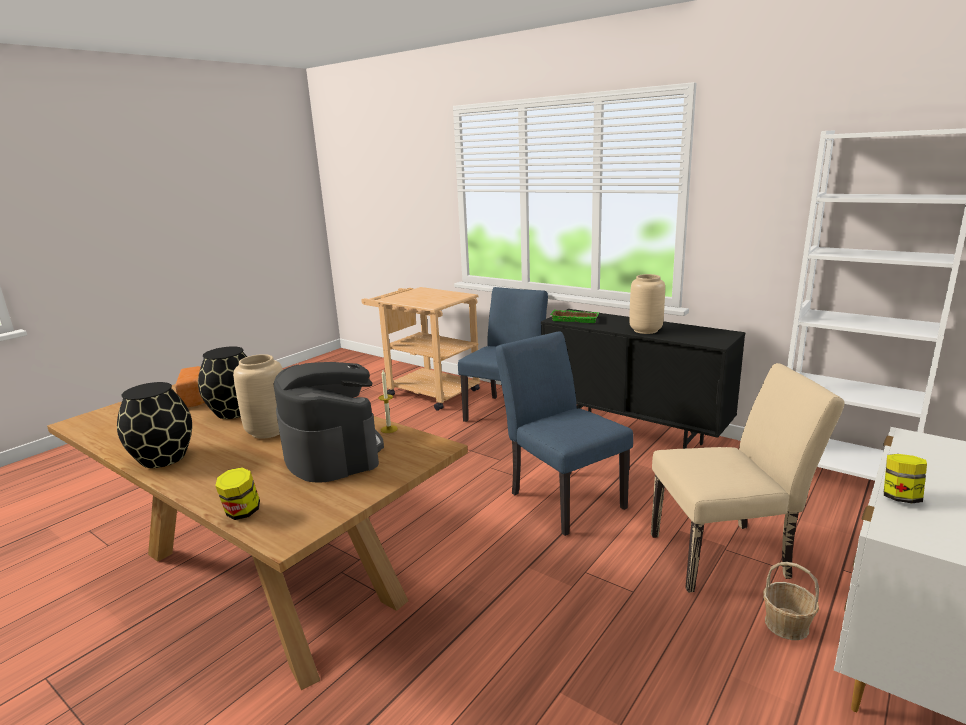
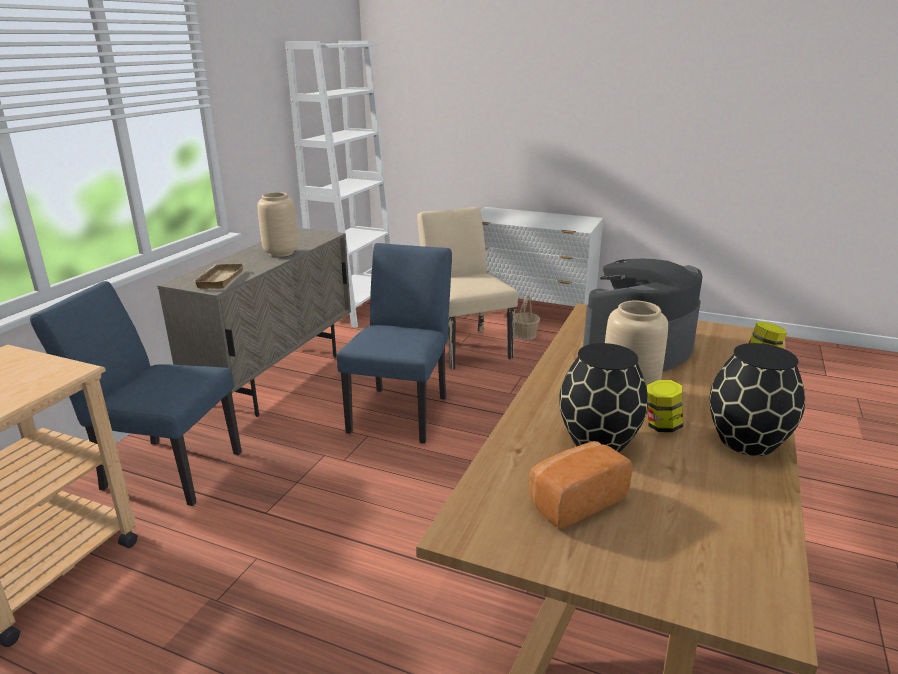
camera: 105 degrees left, 5 degrees up
(389, 429) = (573, 334): candle -> none
(561, 497) = (402, 410): blue chair -> blue chair turned 150 degrees clockwise
(575, 319) = (218, 279): green tray -> beige tray
(633, 439) = (277, 379): black cabinet -> beige cabinet
(900, 498) = (549, 225): jar -> jar (662, 426)

